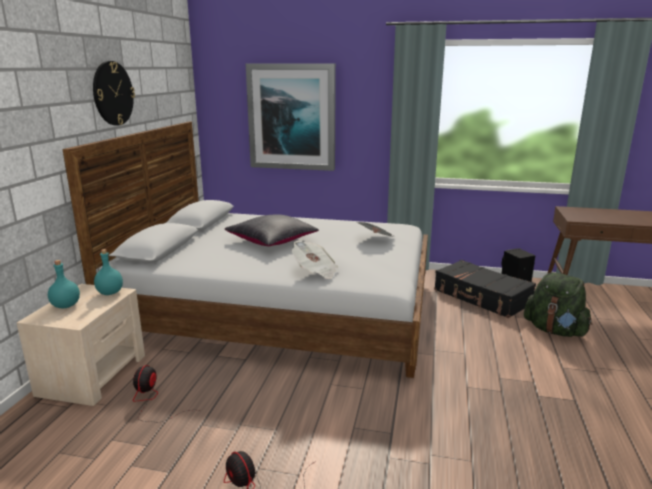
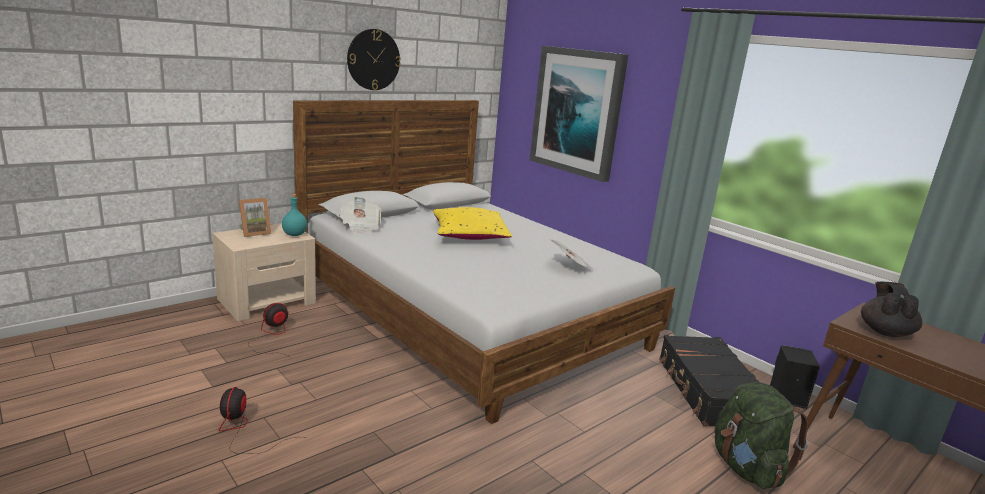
camera: 35 degrees right, 0 degrees up
(65, 305) = (254, 233): turquoise bottle -> picture frame
(272, 241) = (469, 235): black pillow -> yellow pillow
(315, 271) = (448, 271): newspaper -> newspaper (360, 227)
(592, 217) = (885, 332): none -> black teapot

